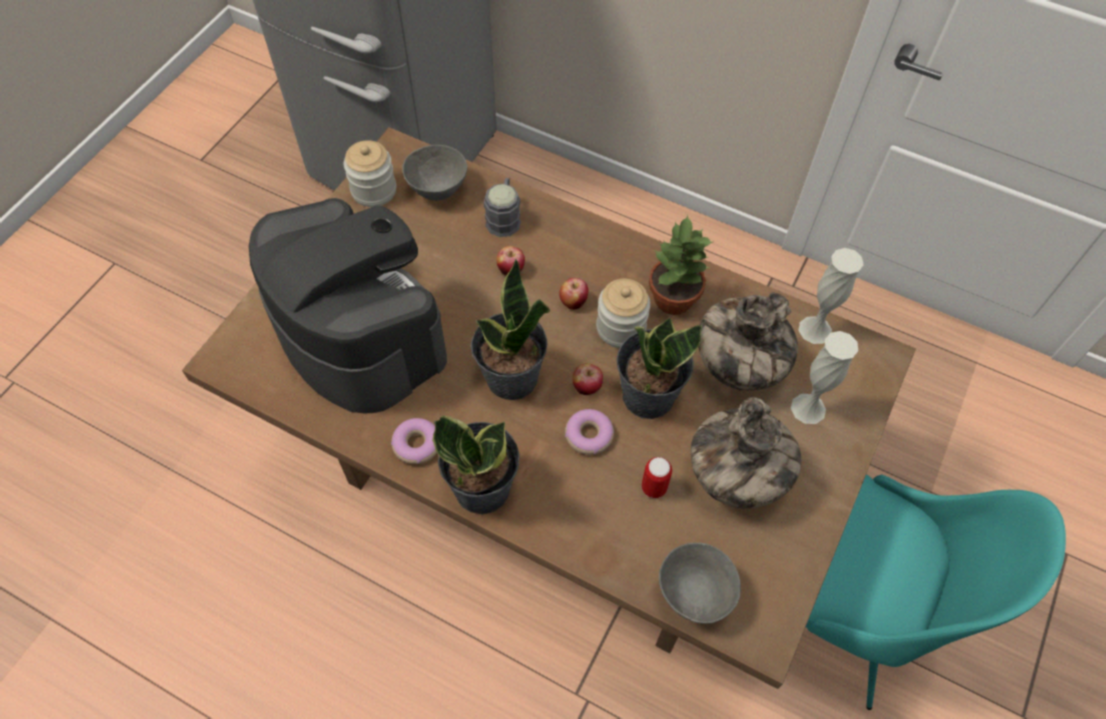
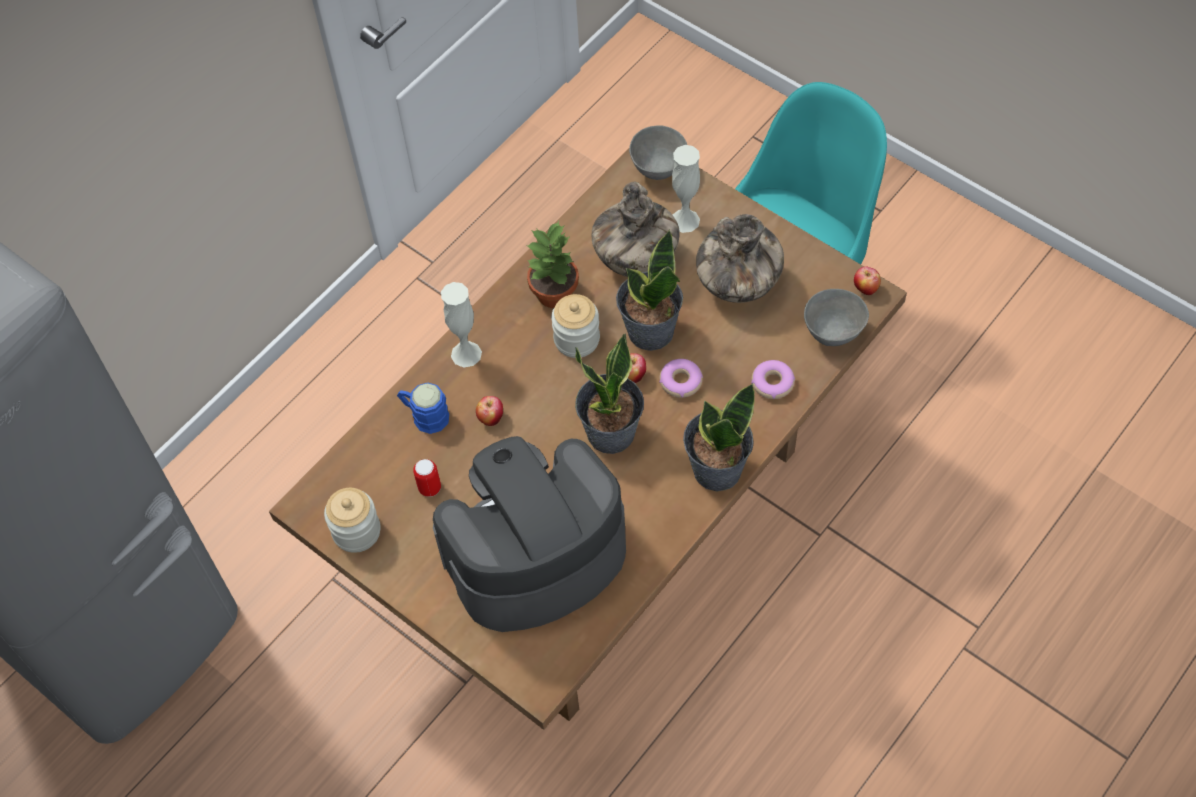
camera: 75 degrees left, 0 degrees up
(417, 444) = (665, 516): donut -> donut (772, 383)
(437, 191) = (375, 471): grey bowl -> grey bowl (658, 170)
(504, 217) = (424, 415): grey mug -> blue mug
(573, 302) = (540, 372): apple -> apple (865, 289)
(654, 487) = (737, 343): can -> can (429, 488)
(815, 330) = (610, 197): white vase -> white vase (466, 354)

